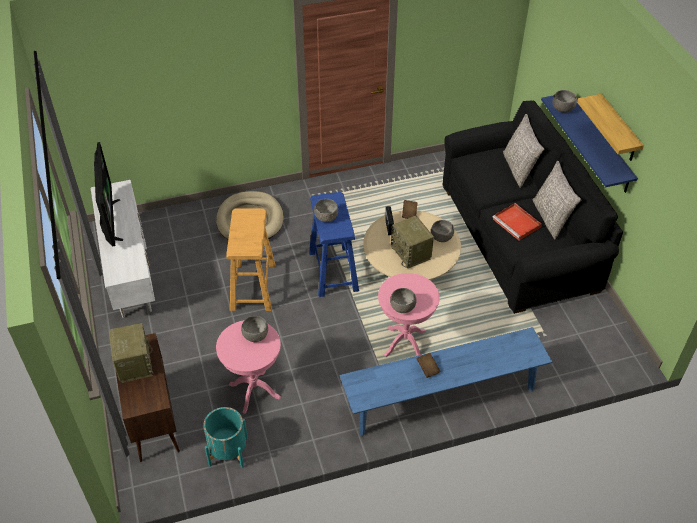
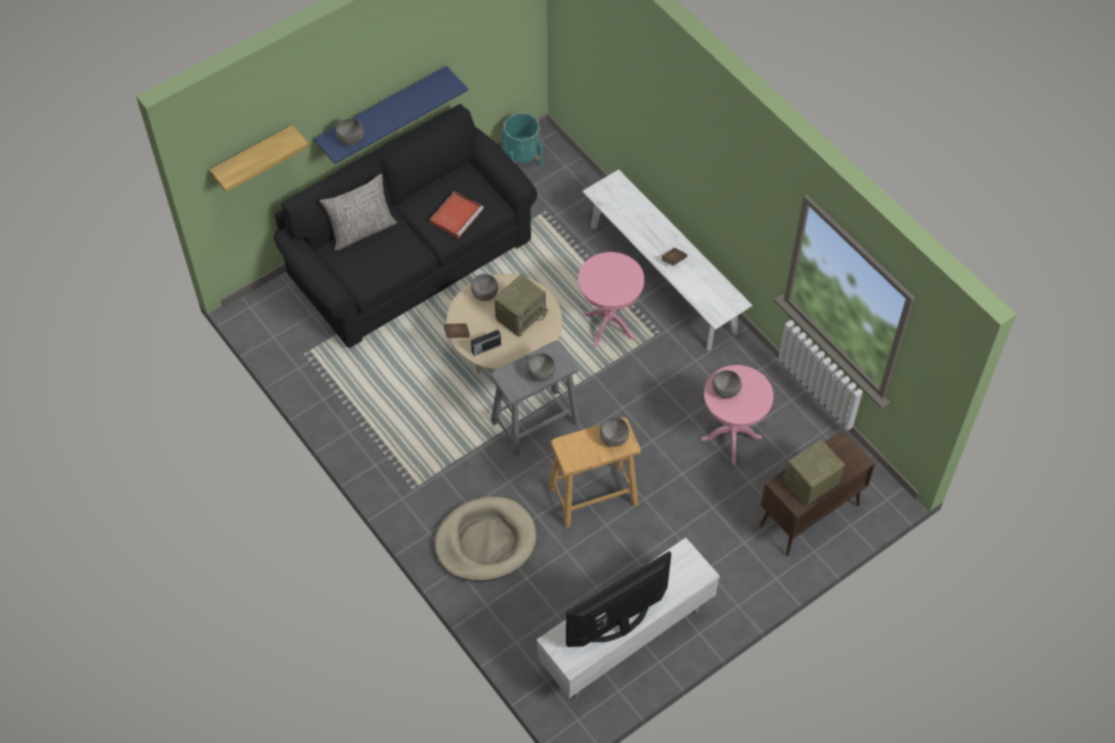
camera: 110 degrees left, 10 degrees up
(228, 451) = (809, 434): turquoise planter -> turquoise planter (522, 158)
(333, 272) = (536, 422): blue stool -> grey stool
(402, 307) = (629, 279): grey bowl -> grey bowl (613, 438)
(442, 398) = (663, 278): blue bench -> white bench
(551, 218) = (435, 188): grey pillow -> none
(618, 129) = (401, 72): shelf -> shelf (253, 157)

